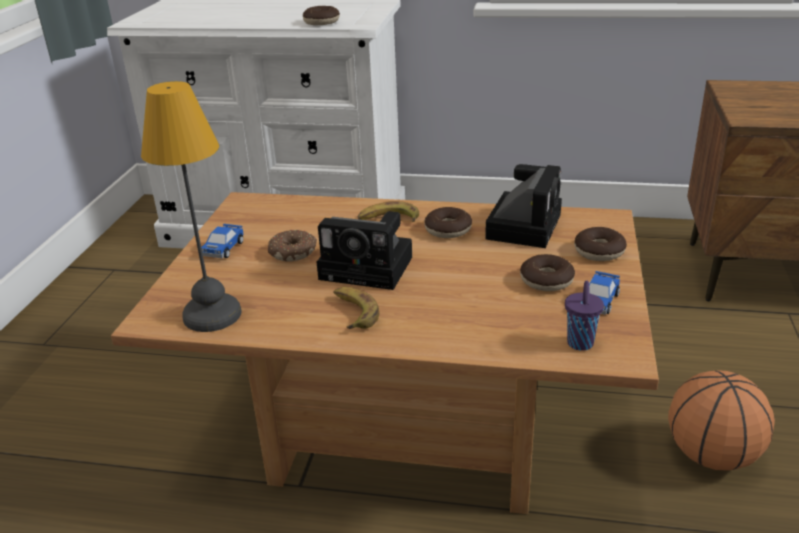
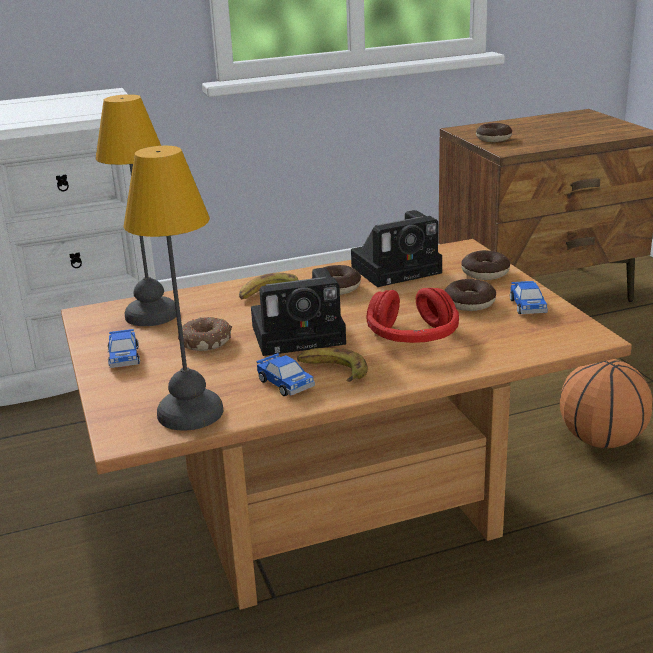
camera: 30 degrees left, 5 degrees down
(283, 215) = (152, 315): none -> table lamp
(305, 312) = (285, 383): none -> toy car
(321, 22) = (70, 115): donut -> donut (493, 139)
(457, 300) = (413, 336): none -> red headphones
(523, 225) = (399, 269): camera -> camera turned 75 degrees clockwise
(580, 344) = (550, 338): purple cup -> none

